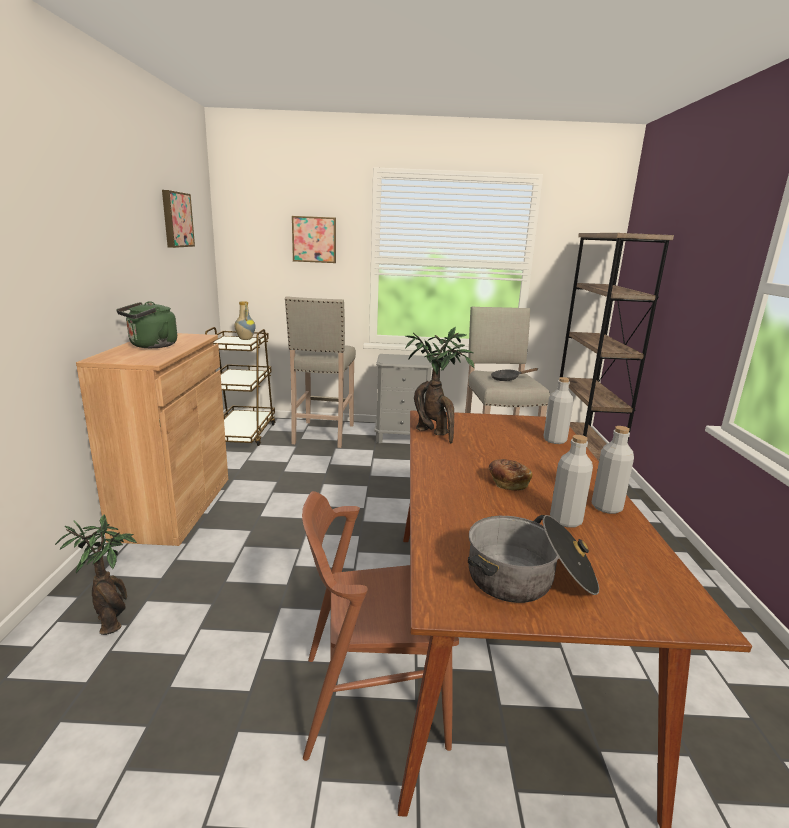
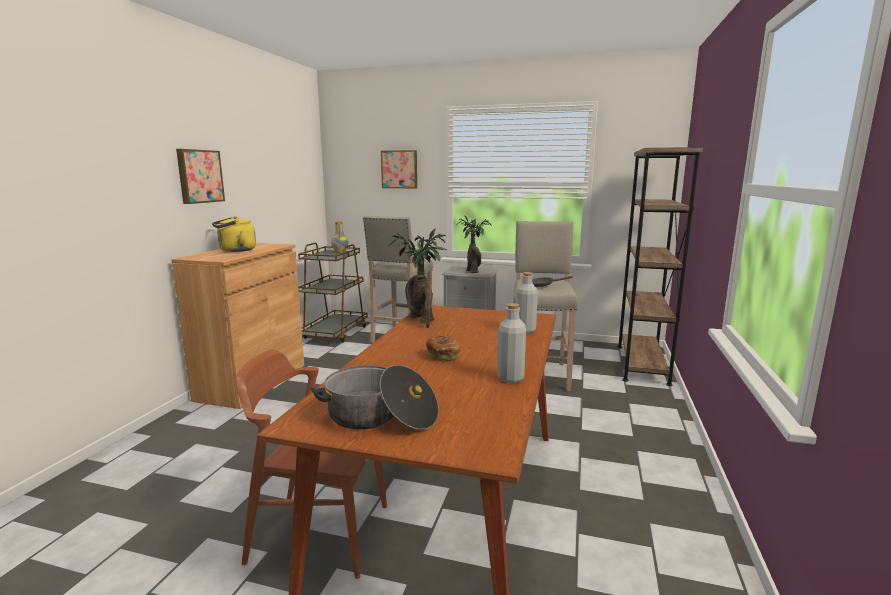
camera: 15 degrees right, 5 degrees down
(112, 619) = (166, 452): potted plant -> potted plant (472, 271)
(151, 346) = (235, 250): green kettle -> yellow kettle
(176, 219) = (281, 156): picture -> picture (199, 176)
(566, 520) = (461, 384): grey bottle -> none

